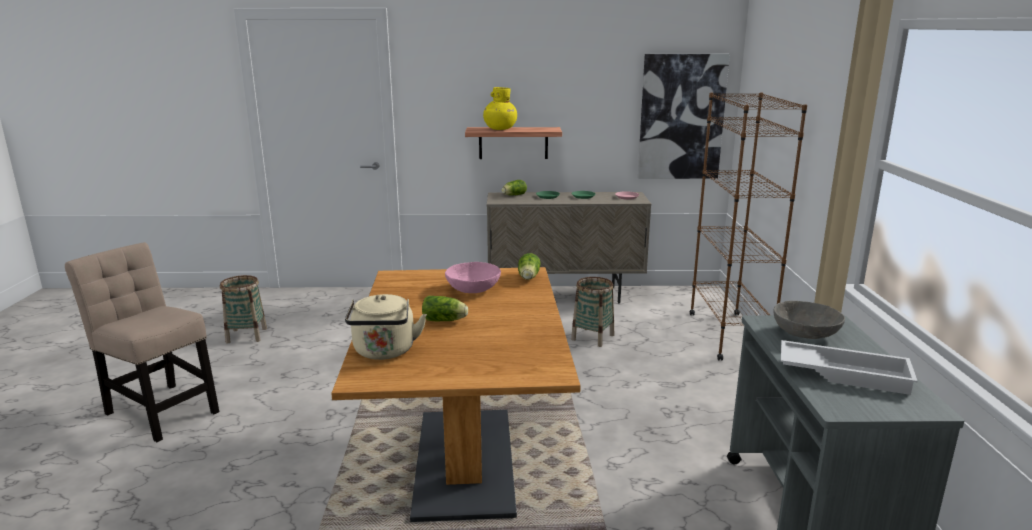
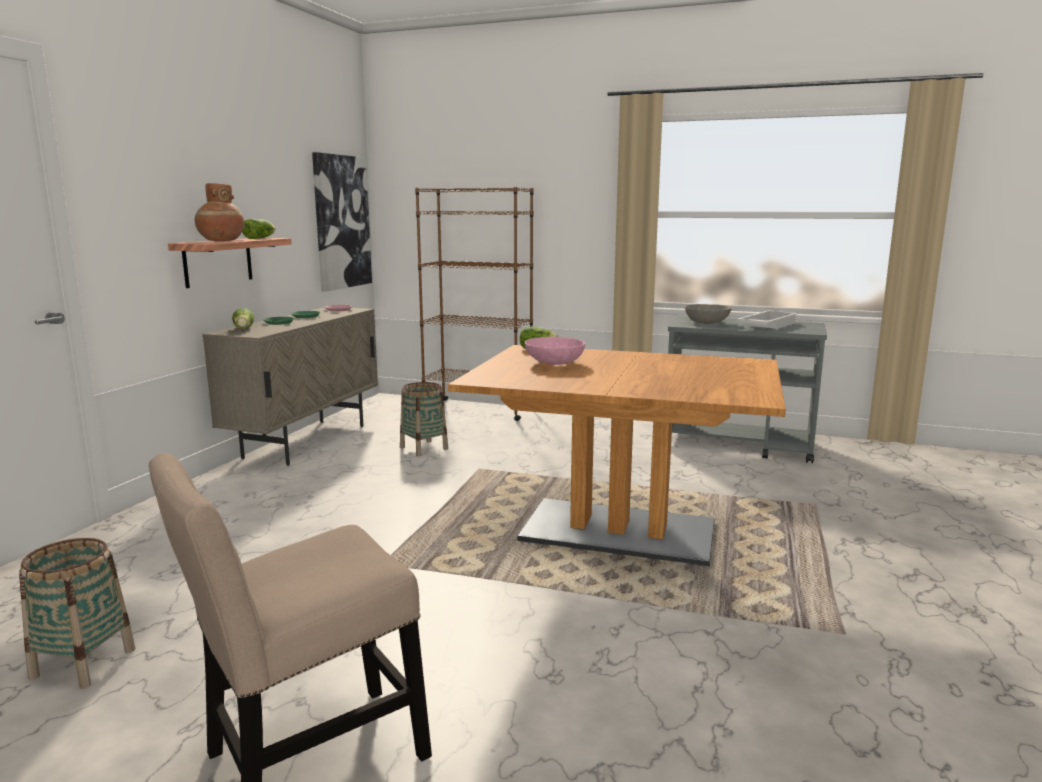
camera: 70 degrees left, 5 degrees down
(384, 352) = (700, 392): beige kettle -> none
(445, 320) = (631, 374): lettuce -> lettuce (260, 238)
(500, 129) = (221, 241): yellow vase -> brown vase

